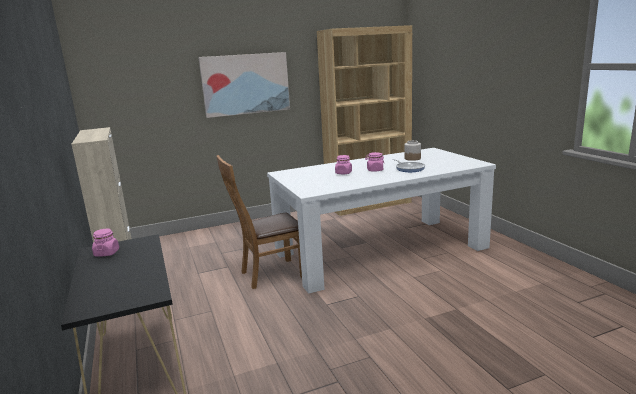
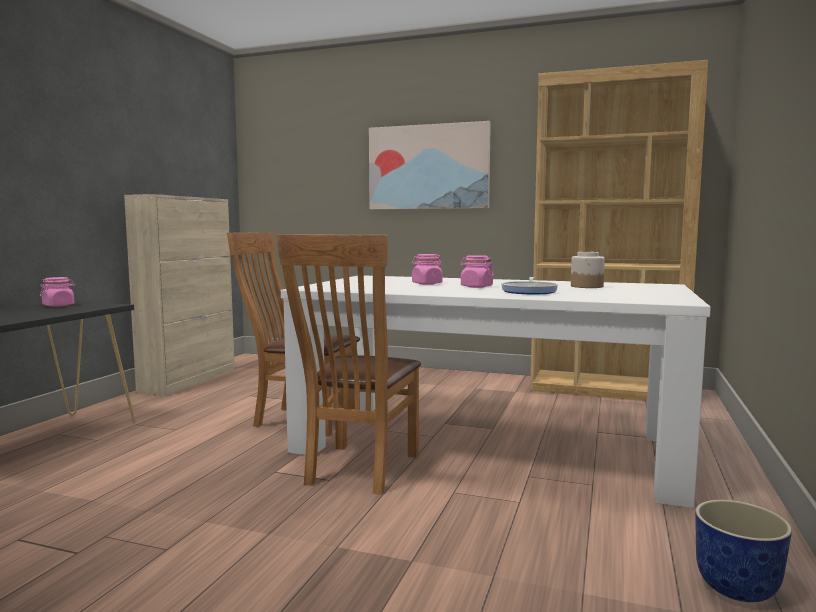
camera: 40 degrees right, 10 degrees down
(360, 286) = (358, 471): none -> brown chair
(540, 269) = (736, 588): none -> planter

